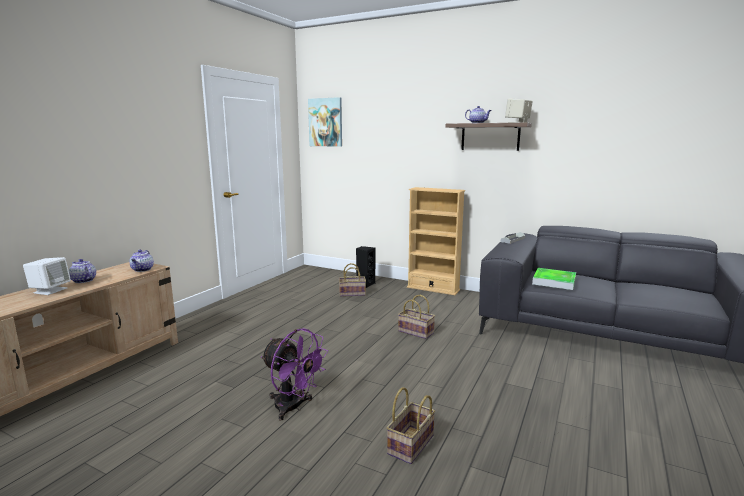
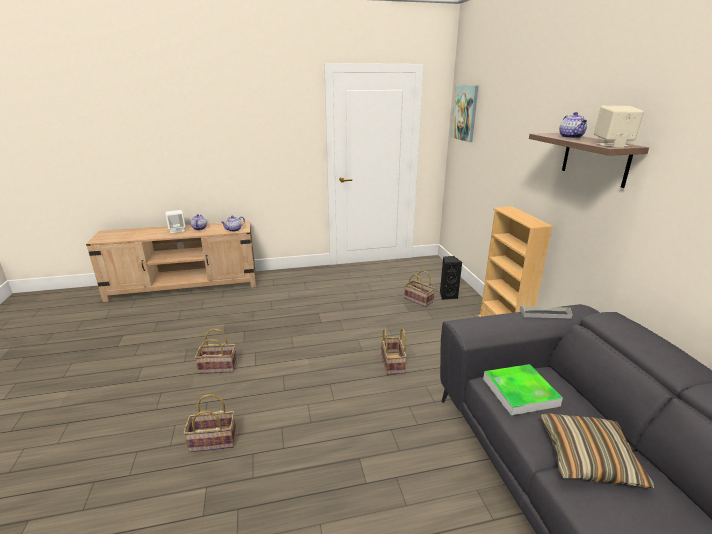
camera: 50 degrees right, 10 degrees up
(293, 408) = (219, 367): purple fan -> basket
(617, 290) = (588, 457): none -> pillow

